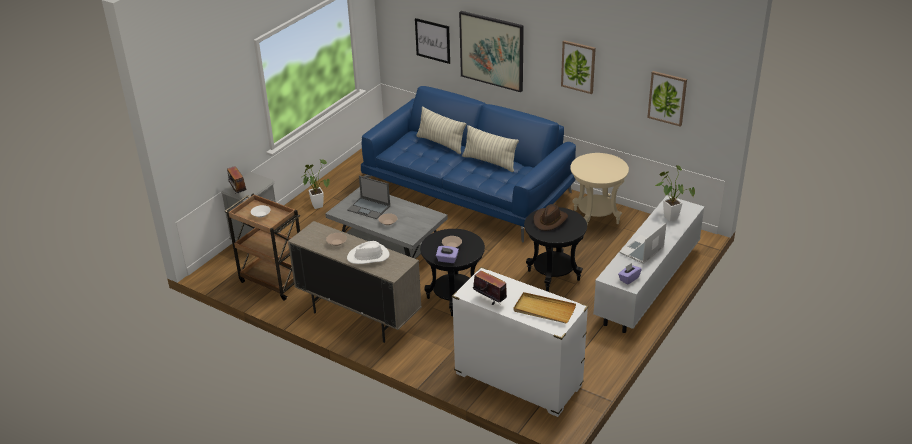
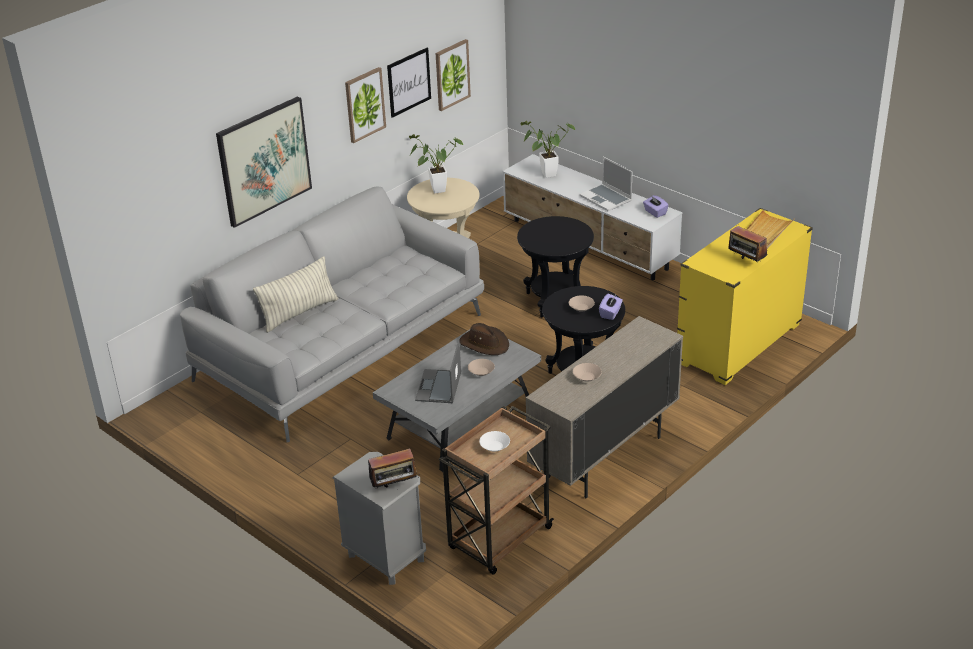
camera: 80 degrees left, 0 degrees up
(317, 204) = (310, 491): potted plant -> potted plant (435, 190)
(368, 256) = (624, 352): white hat -> none
(369, 208) = (438, 387): laptop -> laptop turned 150 degrees clockwise
(432, 40) = (181, 208): picture -> picture (409, 82)
(468, 191) = (343, 346): blue sofa -> grey sofa
(489, 162) = (369, 278): pillow -> none
(490, 300) = (746, 262): radio -> radio turned 90 degrees counterclockwise
(518, 380) = (738, 344): white dresser -> yellow dresser
(550, 220) = (547, 237): brown hat -> brown hat (484, 343)

